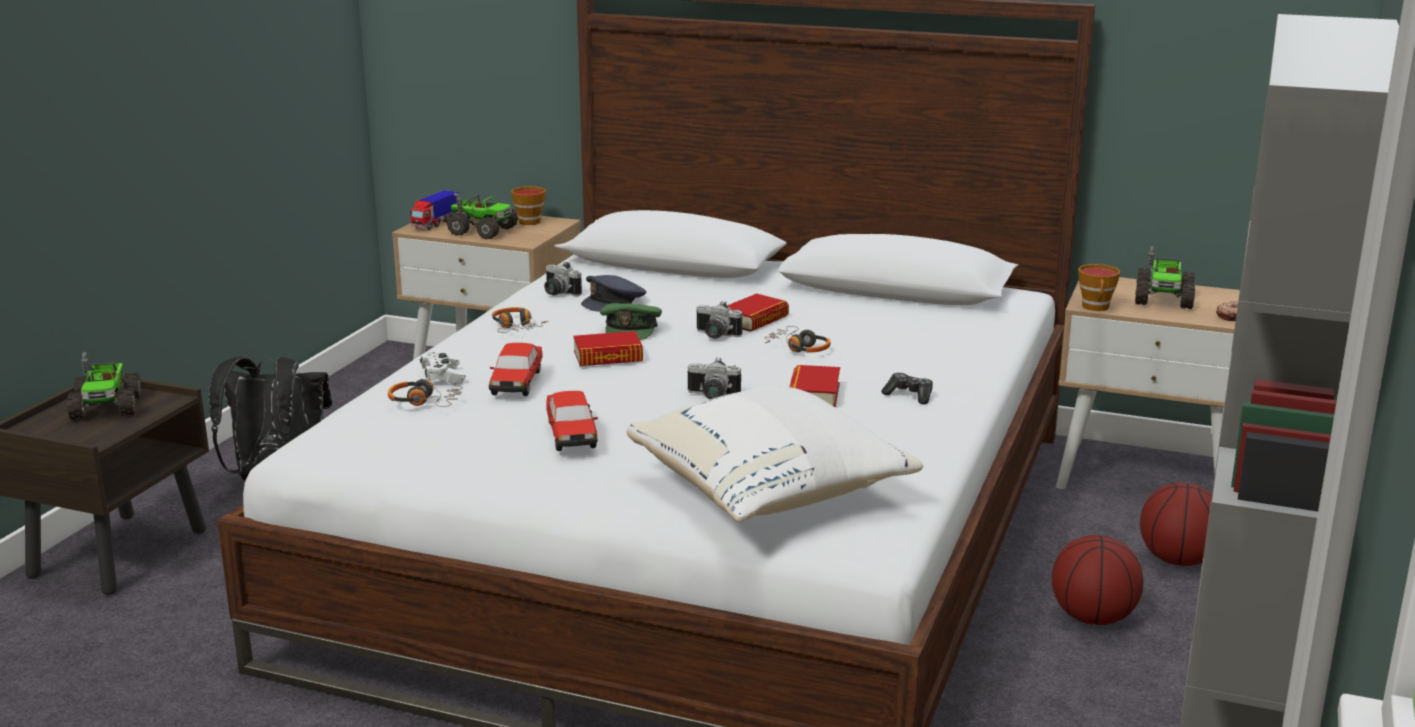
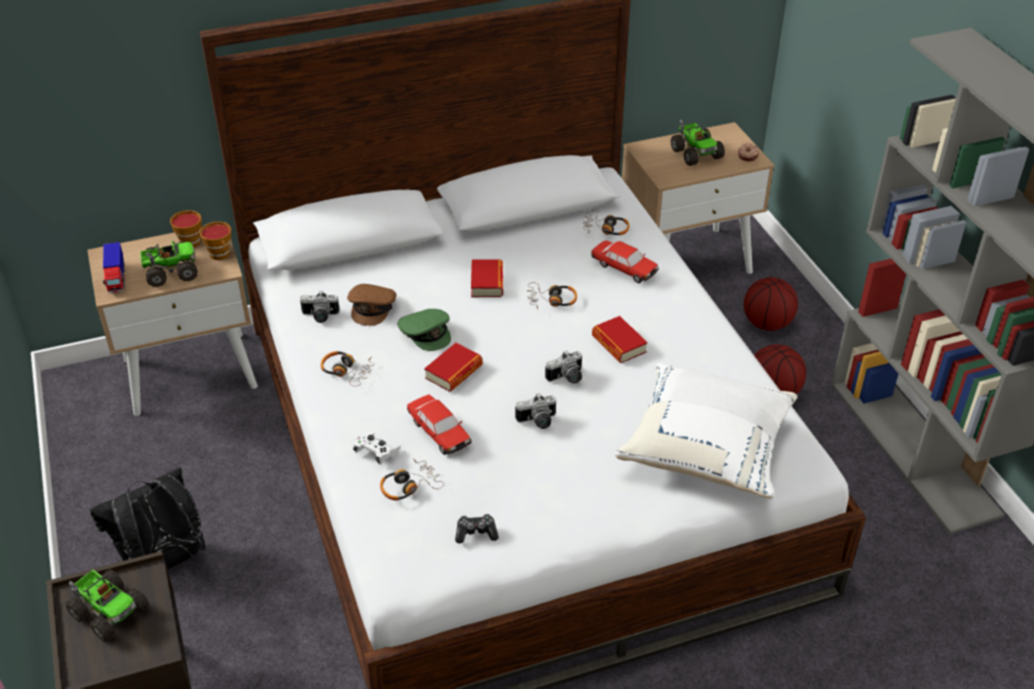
camera: 40 degrees left, 20 degrees up
(571, 433) = (540, 463): toy car -> toy car (624, 268)
(614, 302) = (372, 307): grey cap -> brown cap
(715, 335) = (486, 313): camera -> camera (538, 422)
(909, 395) = (666, 316): game controller -> game controller (476, 533)
(952, 323) = (605, 229): none -> headphones
(1096, 308) = (673, 179): cup -> cup (221, 255)

